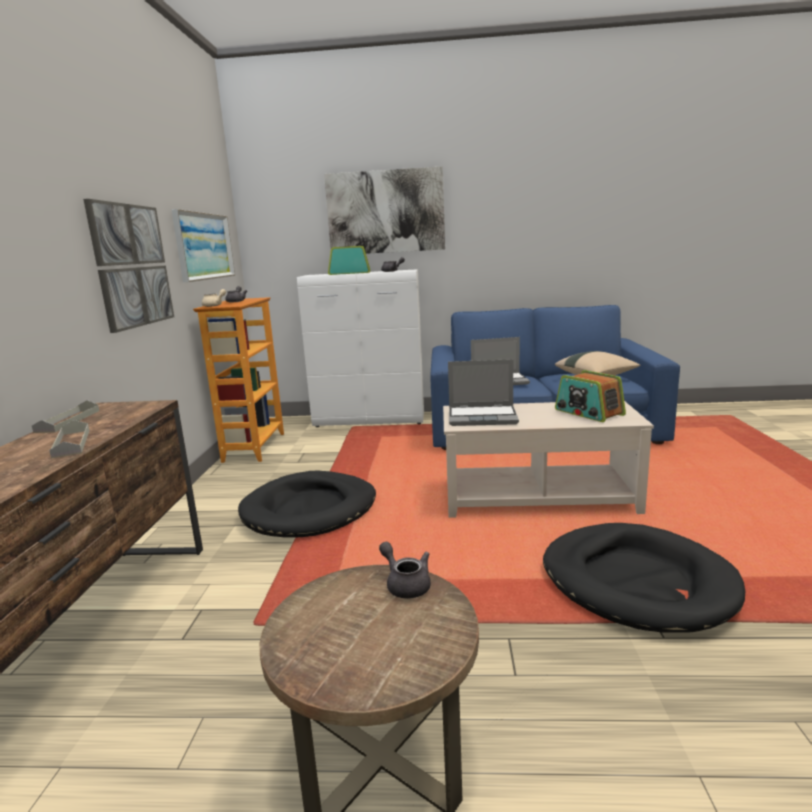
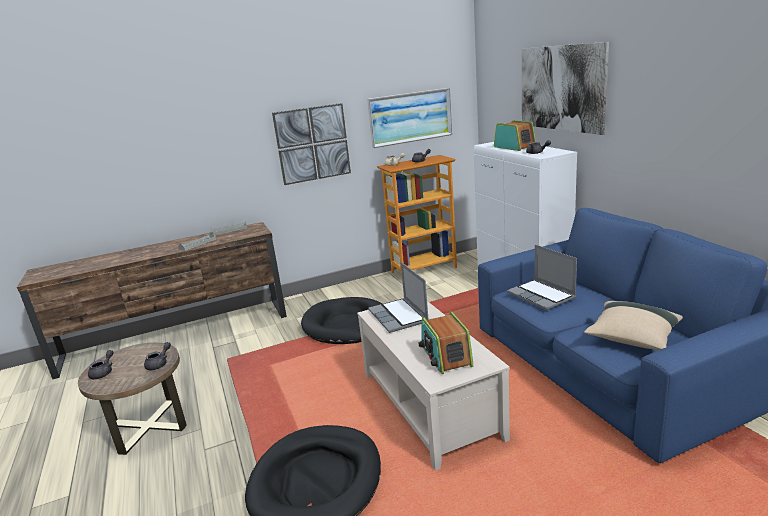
camera: 65 degrees right, 5 degrees up
(361, 662) = (104, 372): none -> grey teapot
(588, 412) = (445, 356): radio -> radio turned 45 degrees counterclockwise

